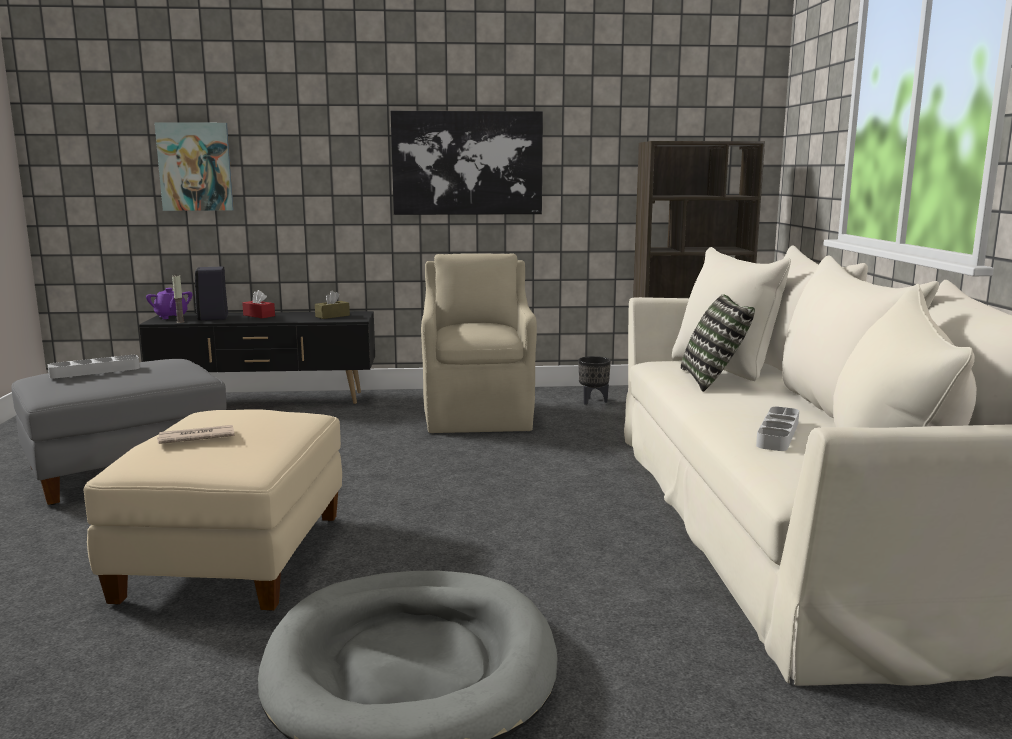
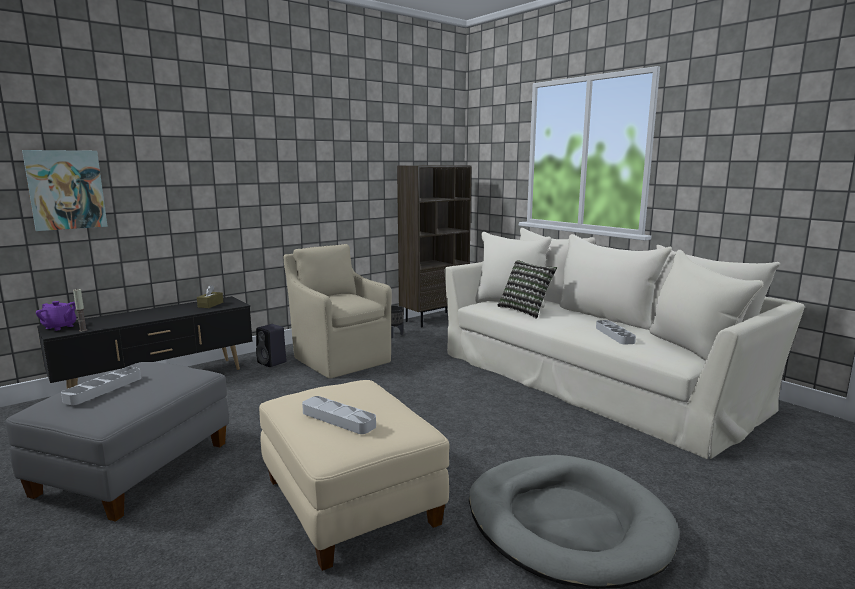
camera: 35 degrees left, 0 degrees up
(195, 438) = (338, 419): newspaper -> grey tray
(213, 318) = (106, 322): black speaker -> black speaker (272, 362)
(259, 315) = (145, 313): red tissue box -> none
(467, 163) = (293, 181): picture -> none

